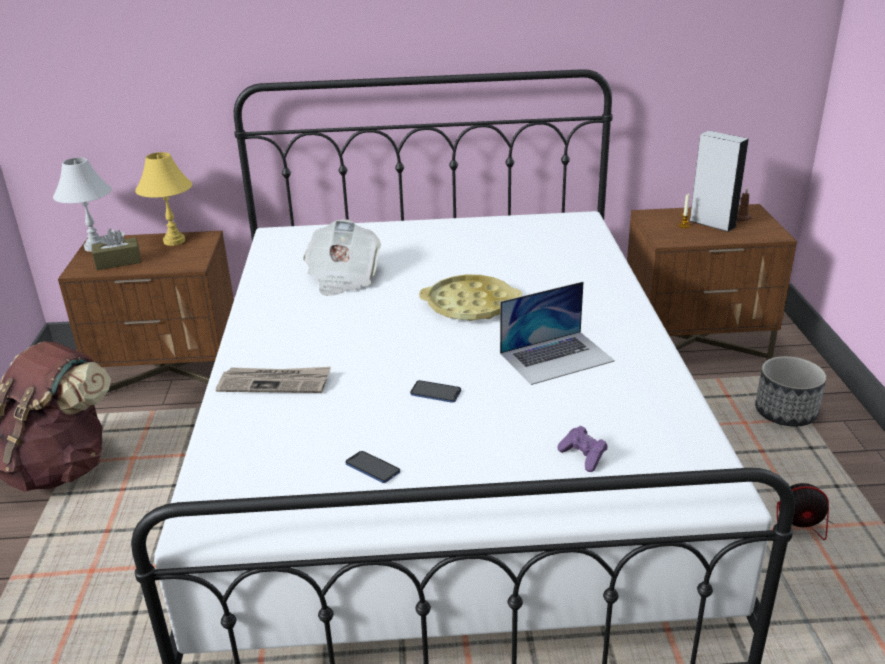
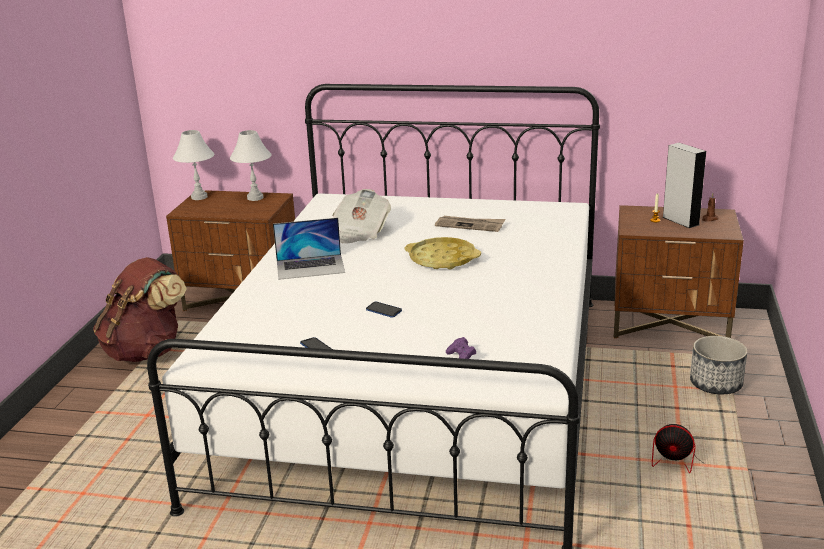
camera: 15 degrees right, 5 degrees down
(118, 262) = (210, 208): brown tissue box -> none
(174, 241) = (255, 198): yellow table lamp -> white table lamp
(275, 383) = (279, 293): newspaper -> newspaper (470, 225)
(556, 357) = (484, 298): laptop -> laptop (310, 267)

